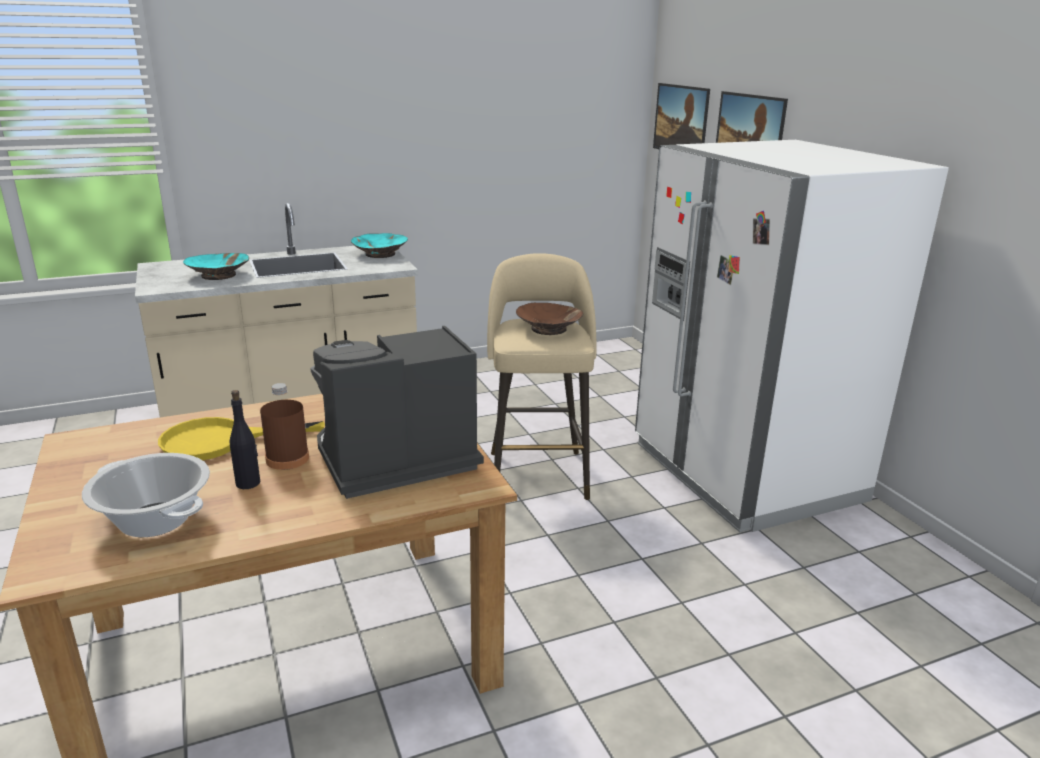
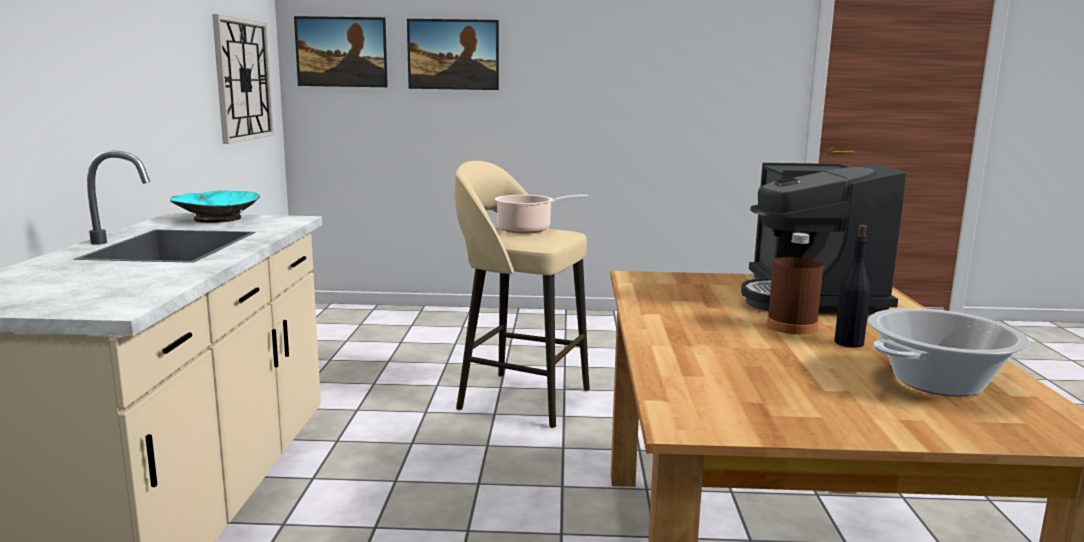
camera: 65 degrees left, 10 degrees down
(219, 275) = (128, 275): turquoise bowl -> none
(220, 441) = (733, 347): yellow frying pan -> none
(549, 329) = (528, 229): brown bowl -> cooking pot
(570, 143) = (243, 80): none -> wall clock
(745, 472) = (595, 332): white fridge -> none

